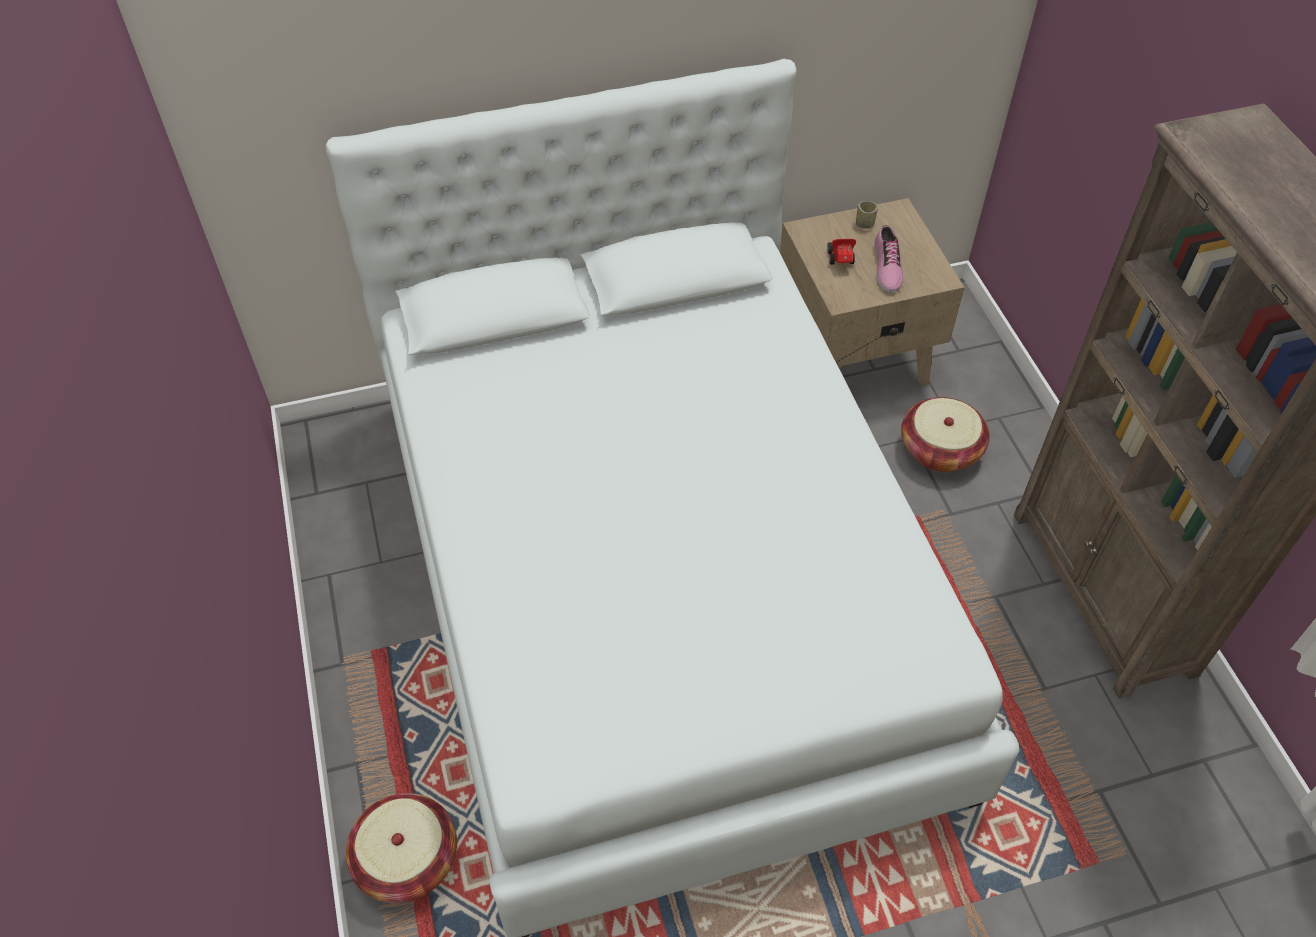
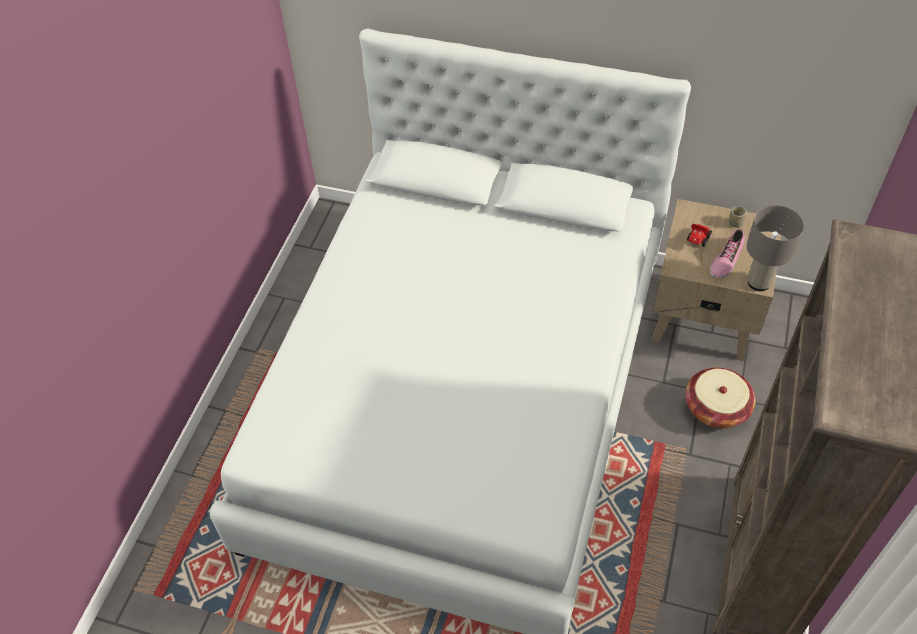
camera: 35 degrees right, 0 degrees up
(407, 859) = (213, 477): basket -> none
(939, 278) = (759, 283): none -> grey table lamp

